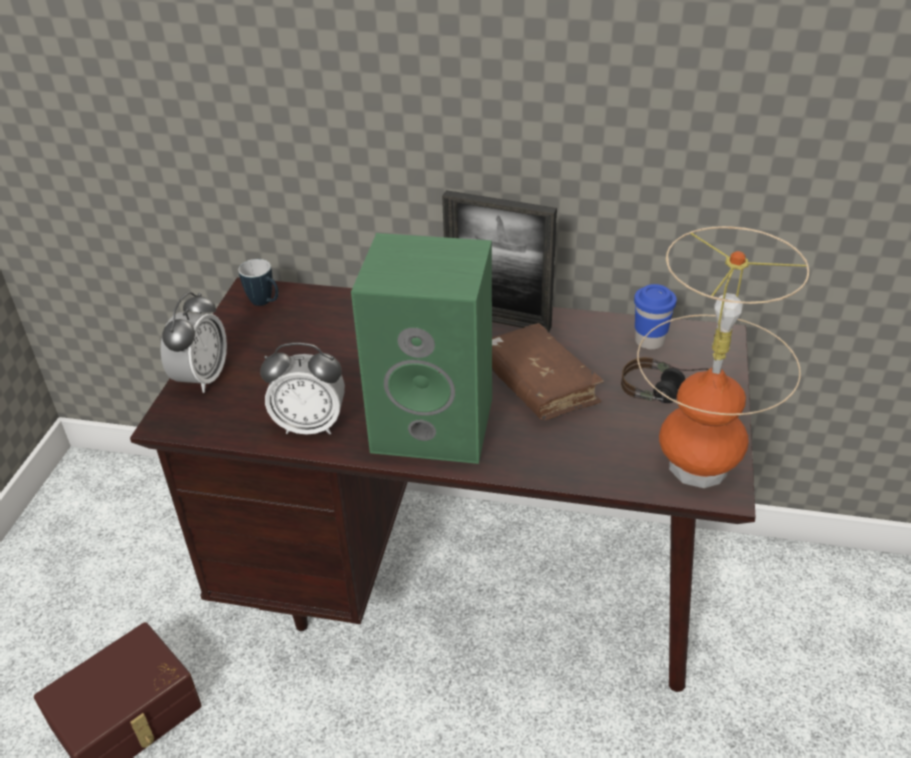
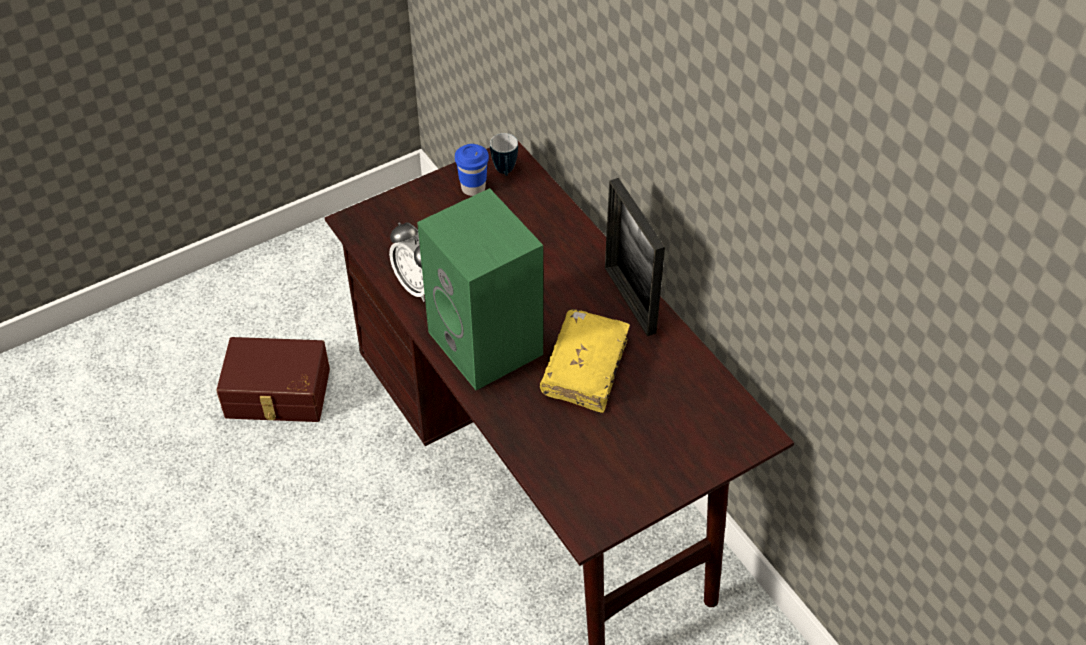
camera: 45 degrees right, 10 degrees up
(202, 378) = (404, 204): alarm clock -> none
(538, 384) = (585, 368): brown book -> yellow book
(649, 341) = (704, 398): blue cup -> blue cup (473, 188)
(667, 391) = (657, 442): headphones -> none
(697, 466) = (595, 503): table lamp -> none

